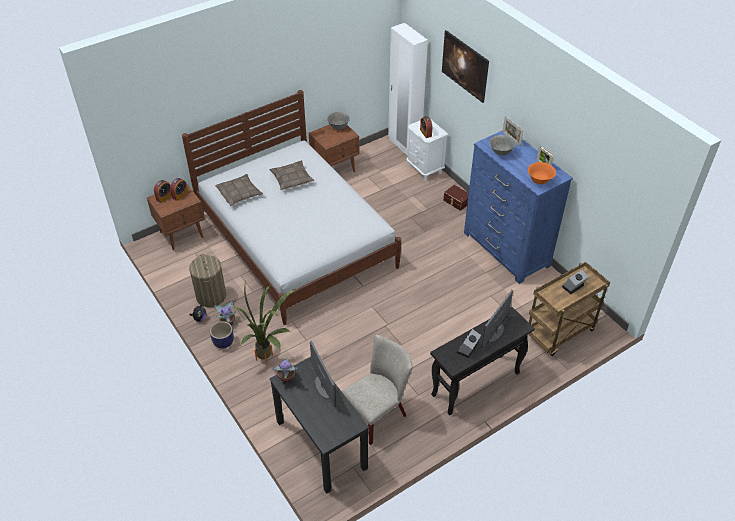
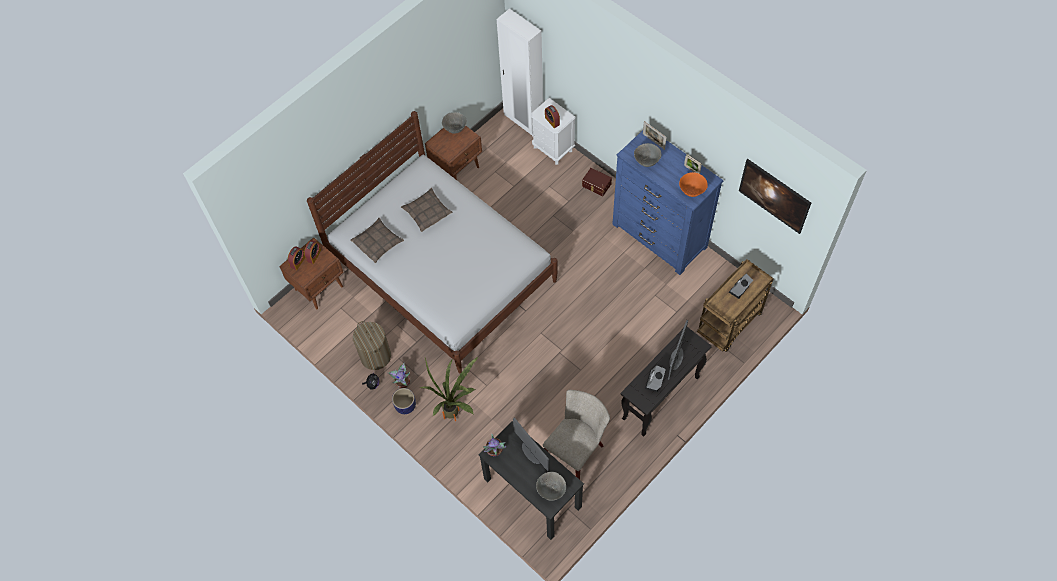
camera: 10 degrees left, 15 degrees up
(332, 426) = (551, 490): none -> grey bowl
(464, 76) = (589, 71): picture -> picture (772, 203)

